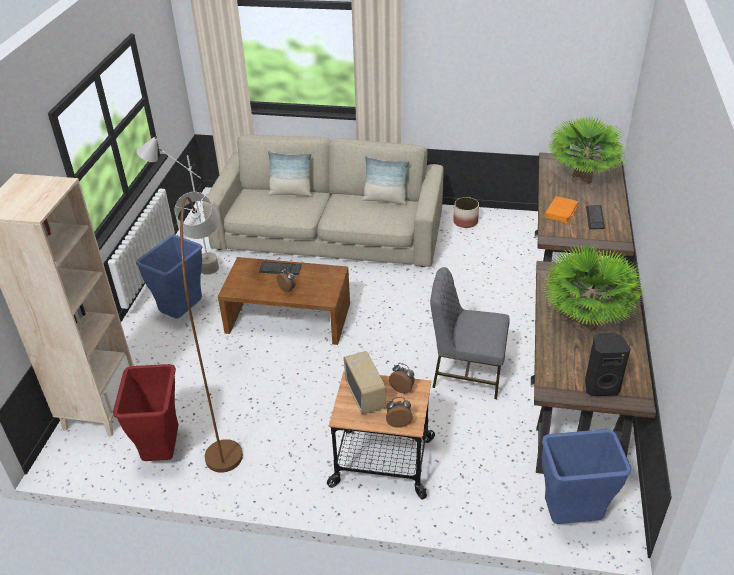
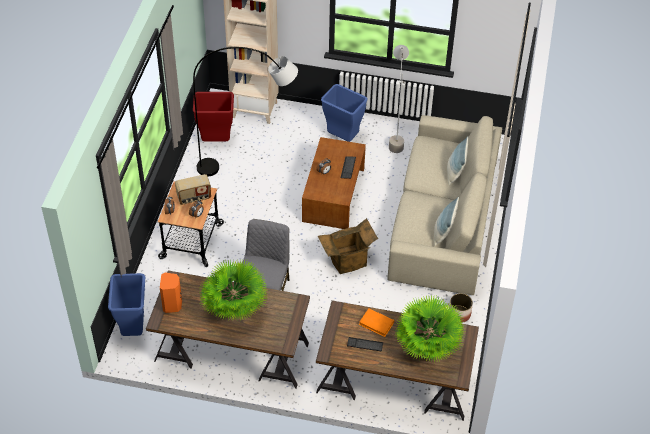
camera: 90 degrees right, 10 degrees up
(225, 405) = (250, 166): brown floor lamp -> grey floor lamp
(402, 301) = (347, 261): none -> cardboard box
(600, 386) = (172, 305): black speaker -> orange speaker

